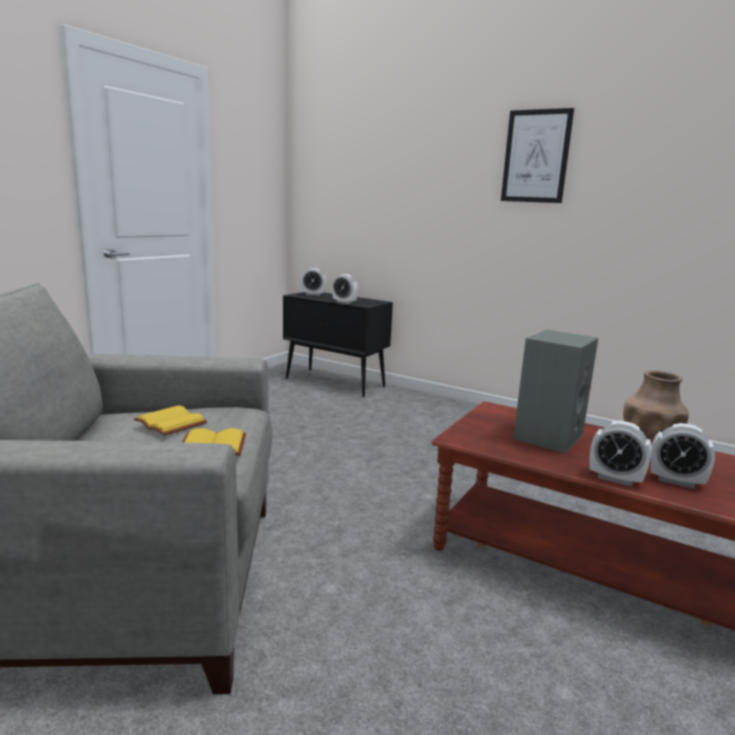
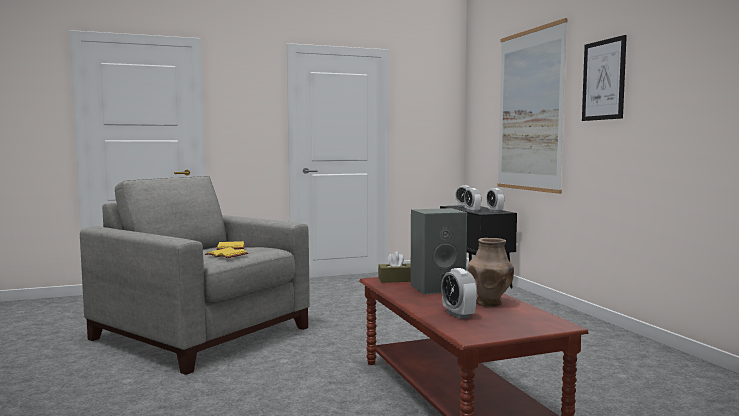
camera: 40 degrees right, 10 degrees down
(413, 180) = (530, 110): none -> picture
(478, 433) = (396, 280): none -> brown tissue box
(615, 479) = (419, 306): alarm clock -> alarm clock (495, 211)

